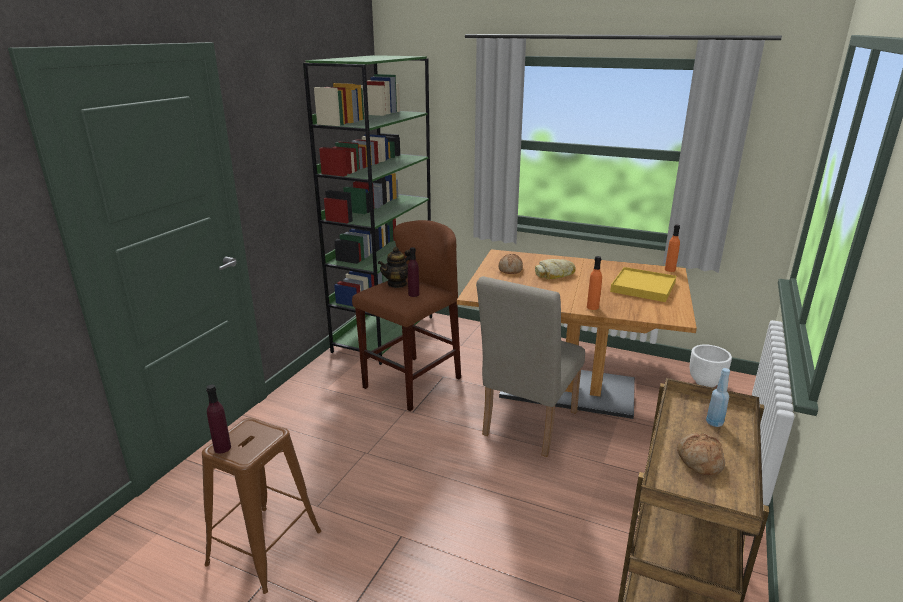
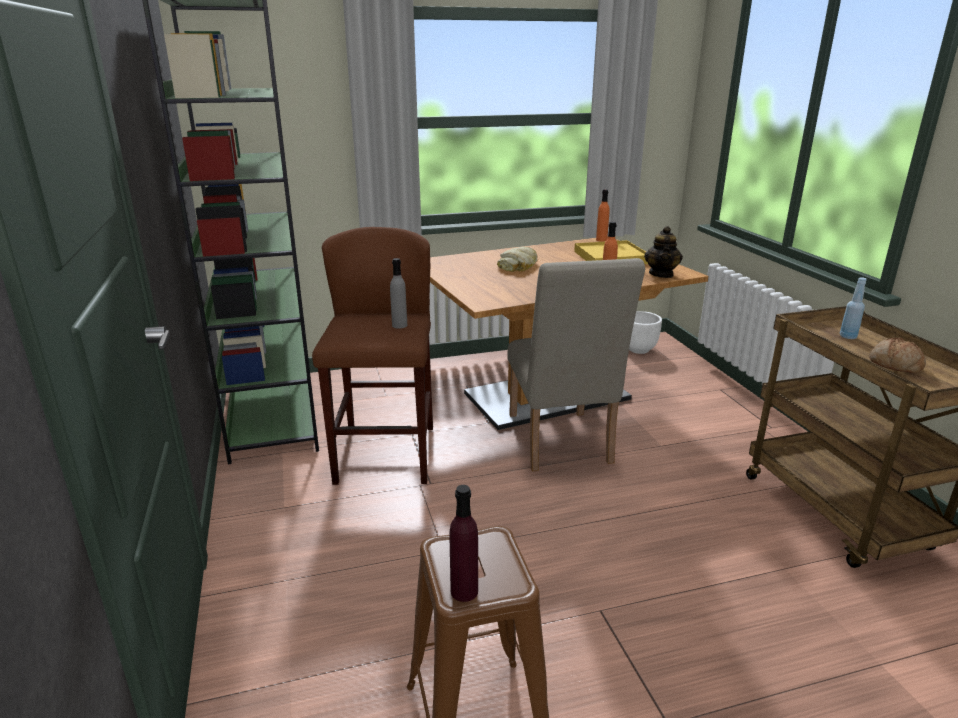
camera: 40 degrees left, 0 degrees up
(397, 284) = (357, 321): teapot -> teapot (661, 274)
(413, 294) = (399, 325): purple bottle -> grey bottle
(511, 269) = (470, 272): bread -> none

